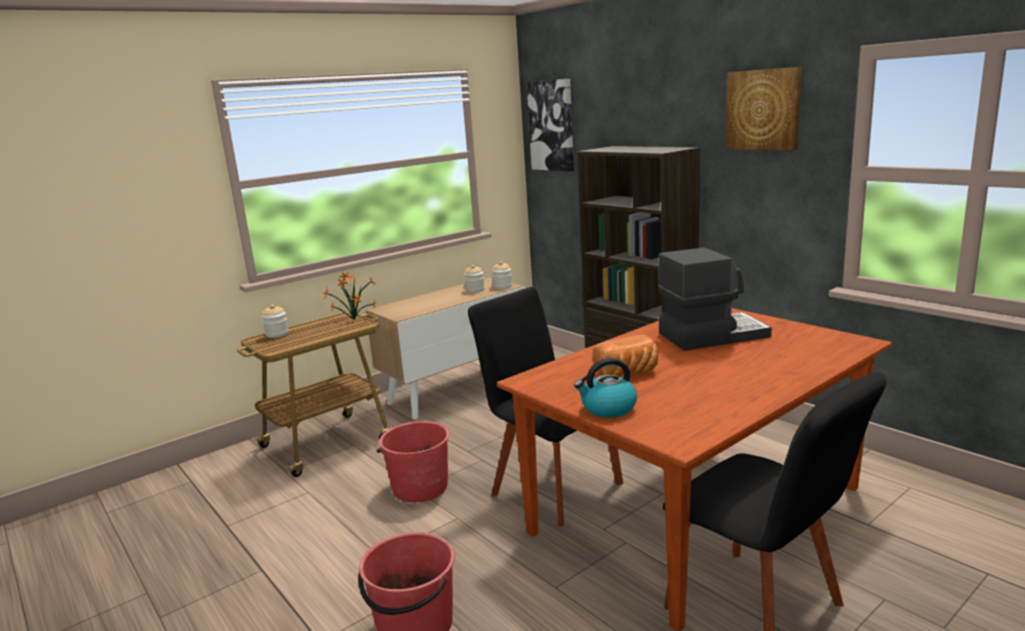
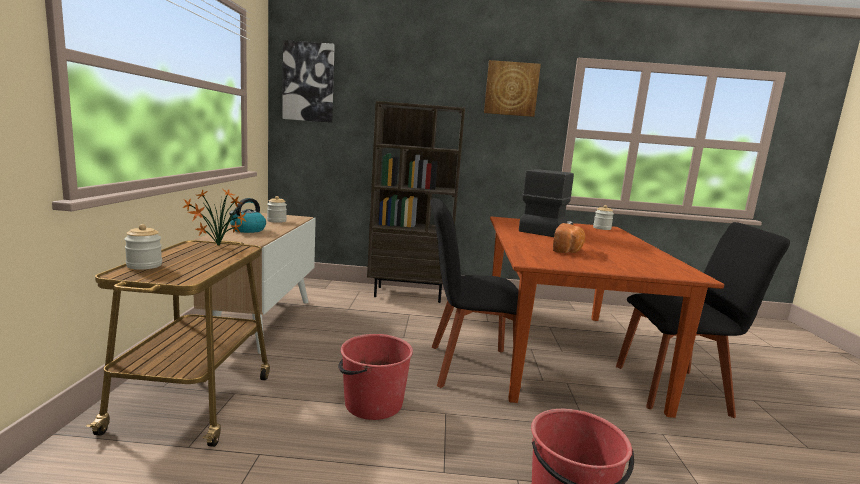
camera: 50 degrees left, 5 degrees down
(502, 286) = (296, 218): jar -> jar (602, 228)
(608, 408) = (619, 268): kettle -> kettle (247, 230)

